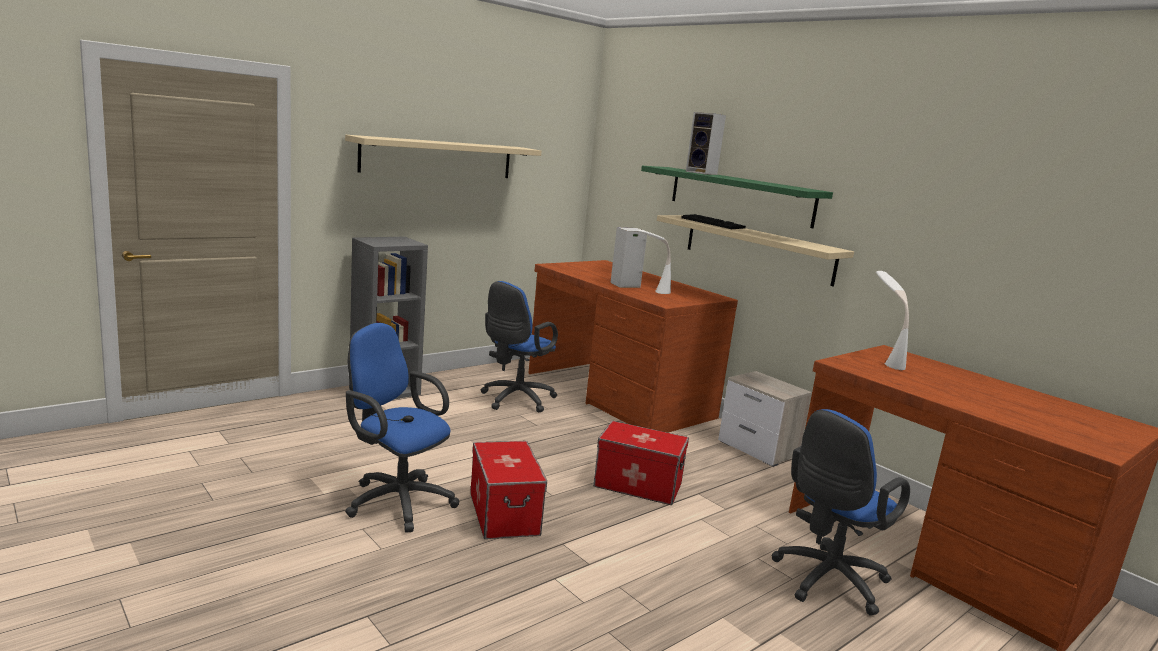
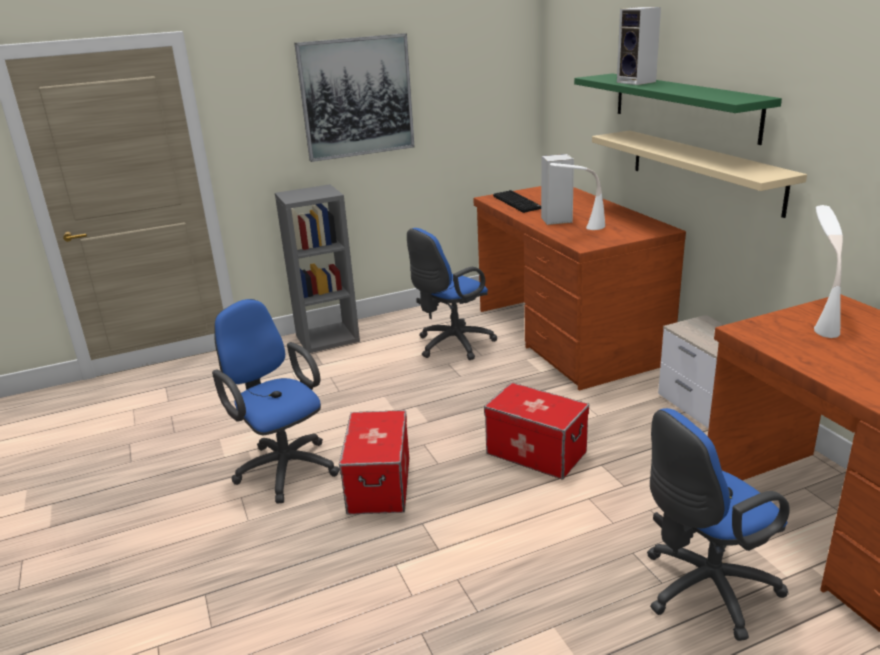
camera: 20 degrees right, 10 degrees up
(438, 158) = (356, 97): beige shelf -> picture
(713, 223) = (653, 142): keyboard -> keyboard (518, 202)

